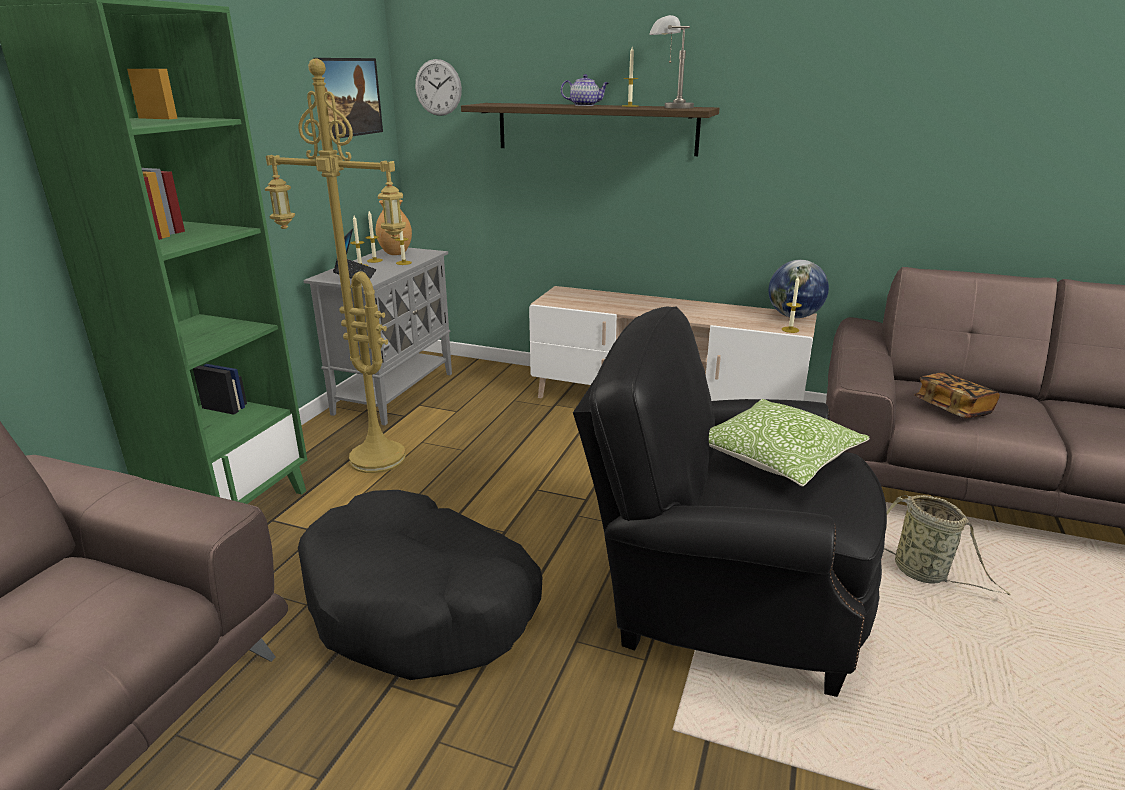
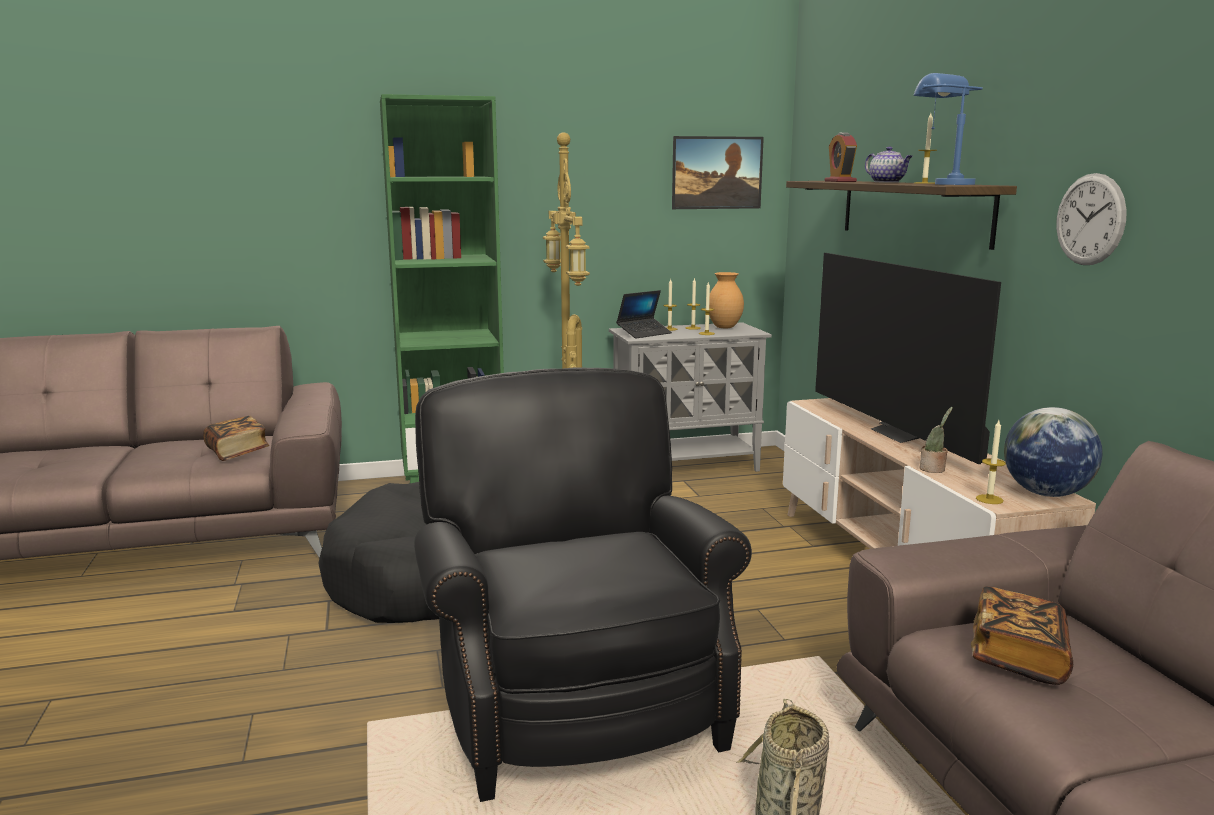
camera: 55 degrees right, 10 degrees down
(111, 601) = (237, 452): none -> book
(438, 87) = (814, 165): wall clock -> wall clock (1090, 219)
(535, 105) = (840, 181): none -> alarm clock
(650, 306) = (900, 434): none -> television
(668, 107) = (941, 184): grey table lamp -> blue table lamp
(726, 322) = (933, 469): none -> potted plant
(777, 458) = (618, 553): pillow -> none

